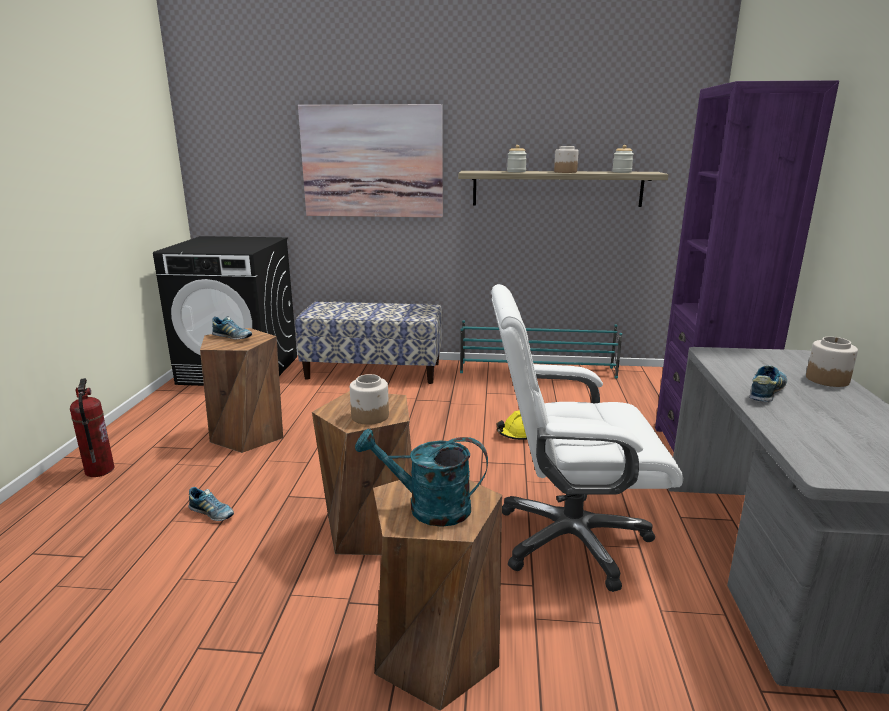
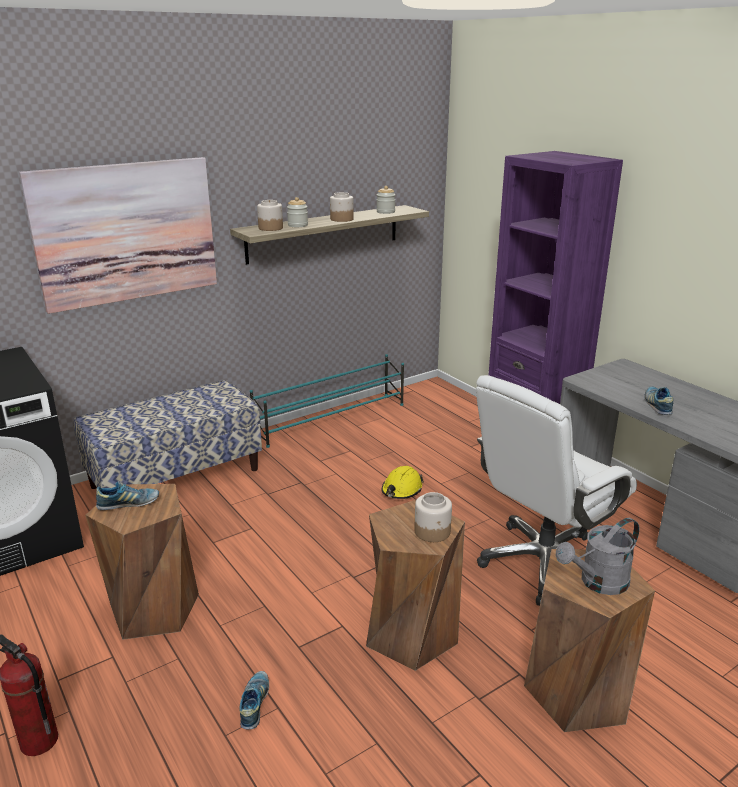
camera: 40 degrees left, 5 degrees up
(212, 513) = (254, 704): shoe -> shoe turned 75 degrees counterclockwise
(428, 508) = (598, 583): turquoise watering can -> grey watering can
(827, 379) = (665, 382): jar -> jar (270, 228)

